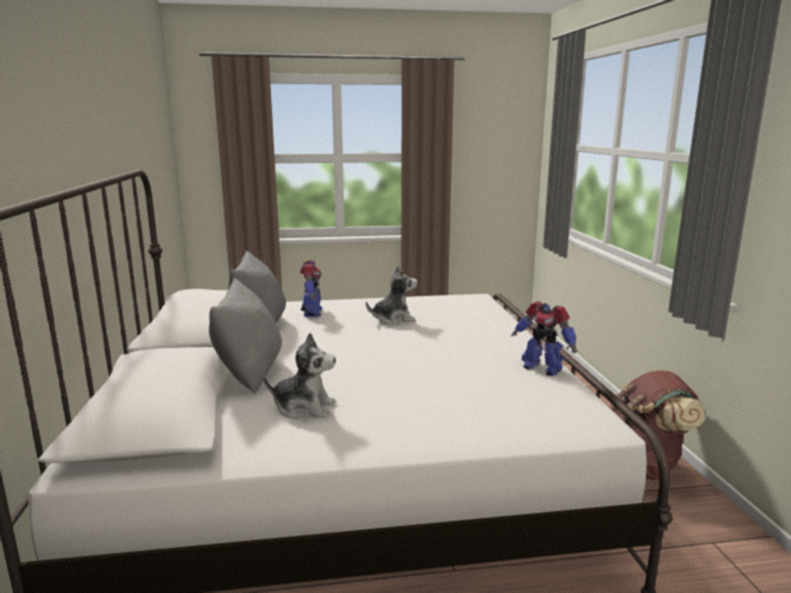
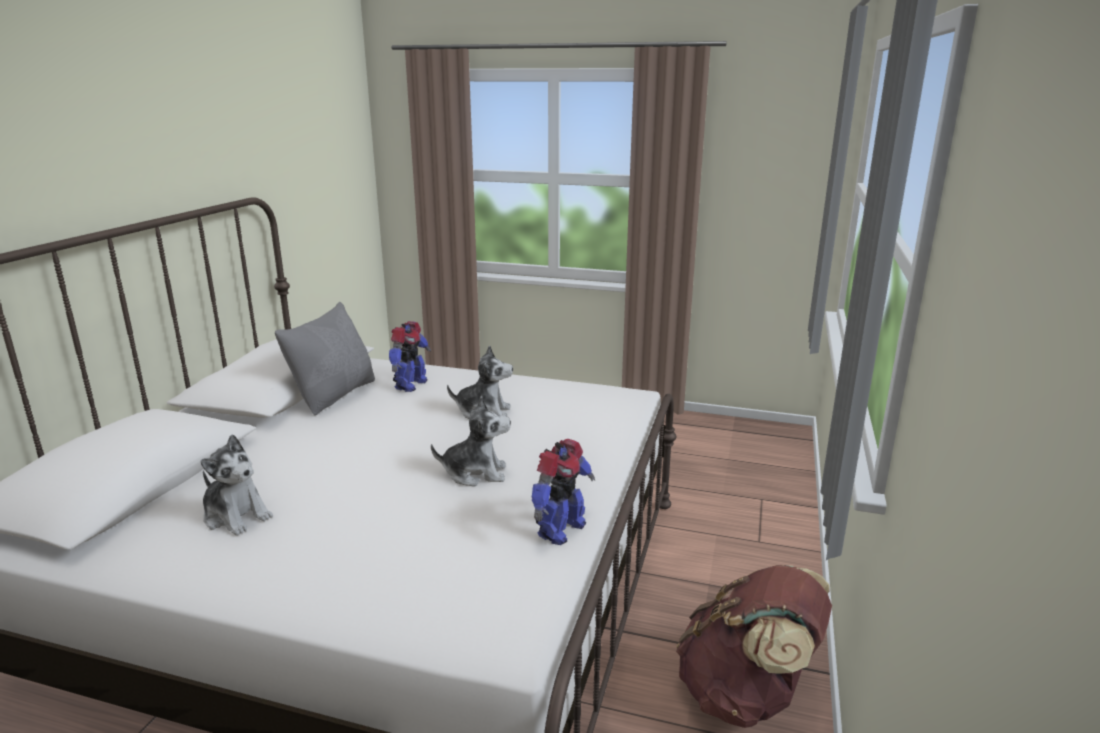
camera: 25 degrees right, 5 degrees up
(250, 373) = (248, 456): grey pillow -> none
(442, 351) = (475, 473): none -> plush toy
(542, 368) = (560, 530): toy robot -> toy robot turned 120 degrees counterclockwise

